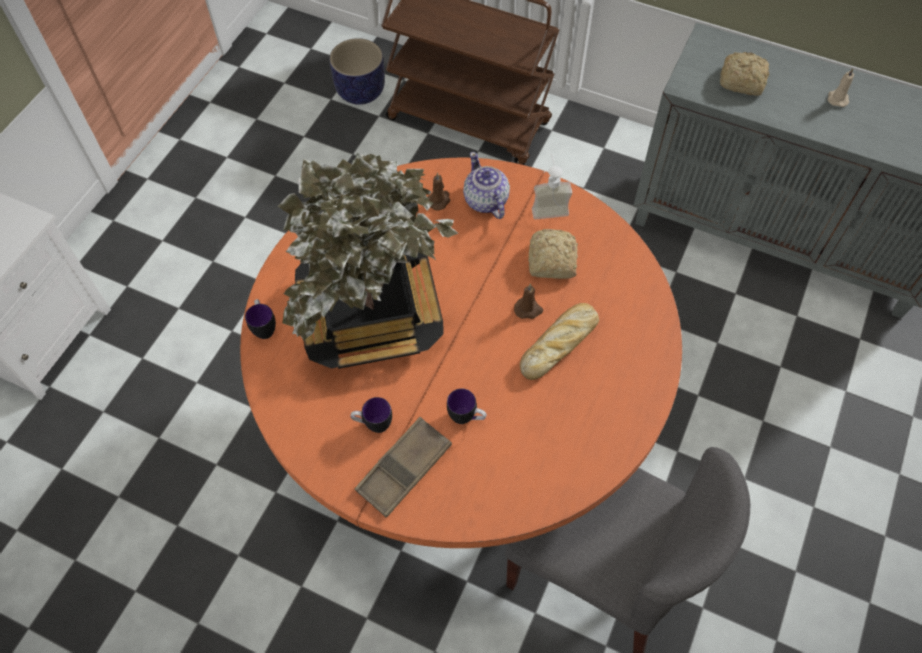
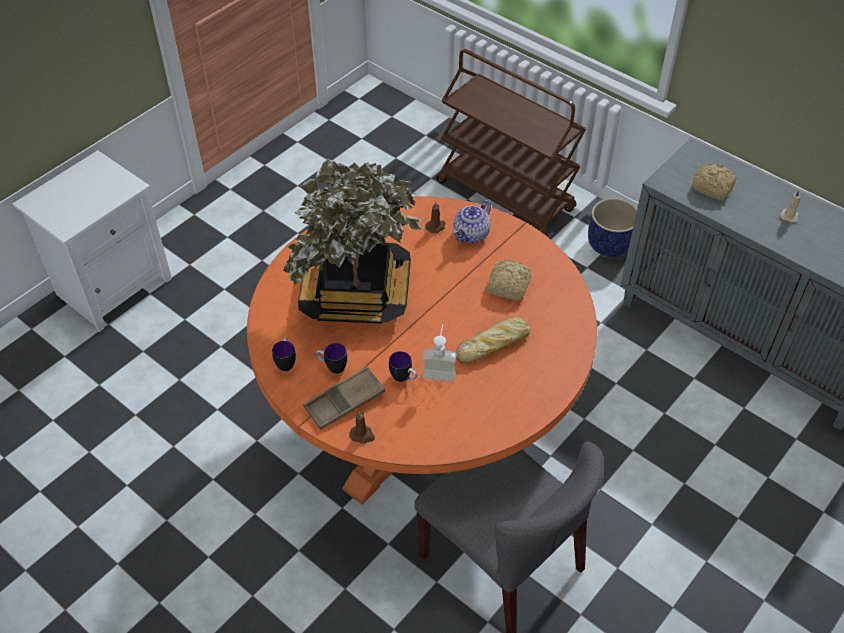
camera: 15 degrees right, 10 degrees down
(264, 327) = (274, 285): mug -> mug (286, 362)
(361, 91) = (422, 157): planter -> planter (610, 245)
(485, 201) = (472, 234): teapot -> teapot turned 135 degrees counterclockwise
(528, 309) = (478, 316): brown candle -> brown candle (362, 435)
(548, 206) = (520, 248): soap dispenser -> soap dispenser (440, 370)

